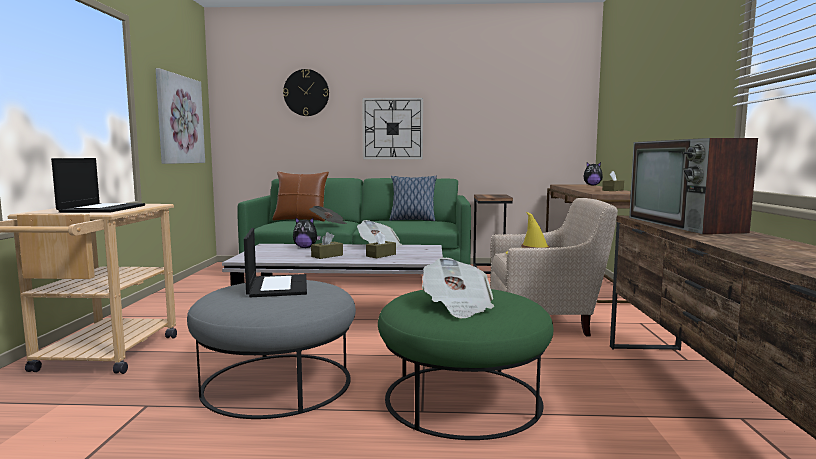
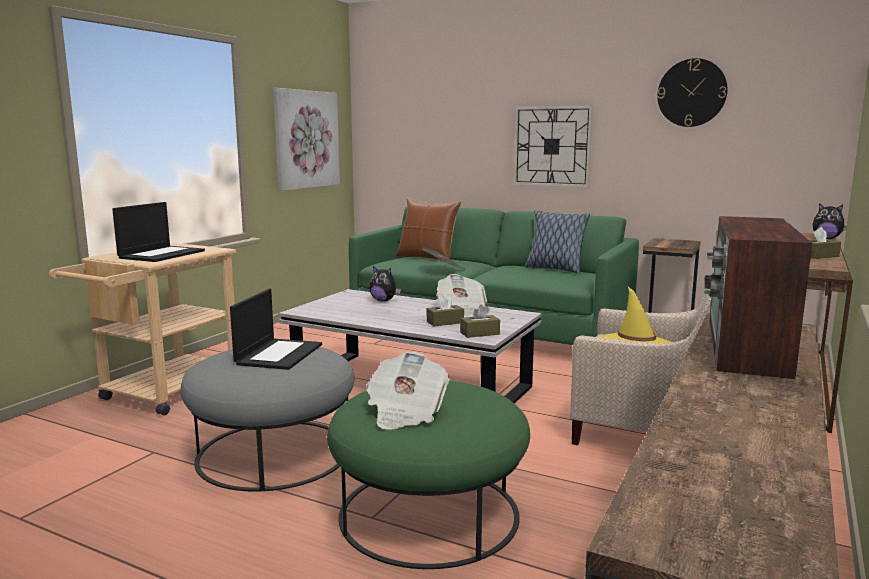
camera: 25 degrees right, 5 degrees up
(306, 92) = (452, 101): wall clock -> wall clock (691, 93)
(327, 256) = (387, 316): brown tissue box -> brown tissue box (479, 333)

